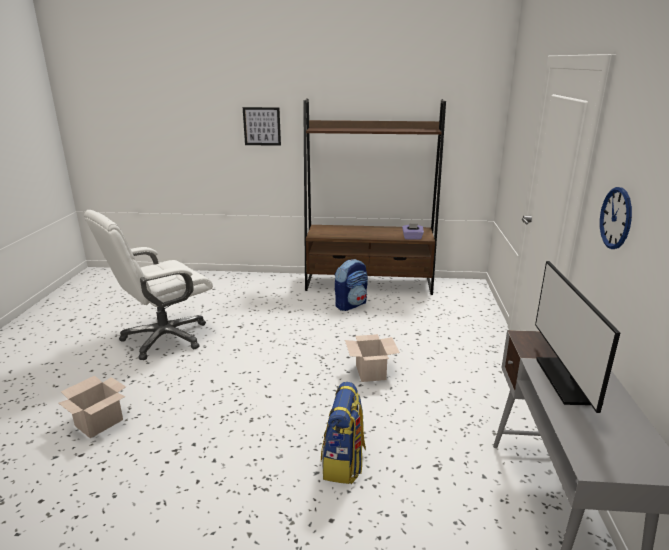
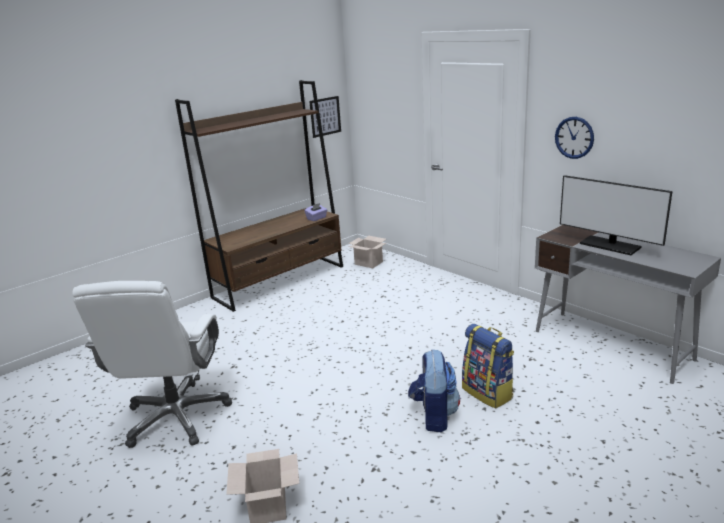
camera: 45 degrees left, 0 degrees up
(262, 126) = (126, 141): picture -> picture (325, 116)
(351, 304) = (296, 302): backpack -> backpack (434, 416)
(371, 373) = (402, 336): cardboard box -> cardboard box (369, 263)

